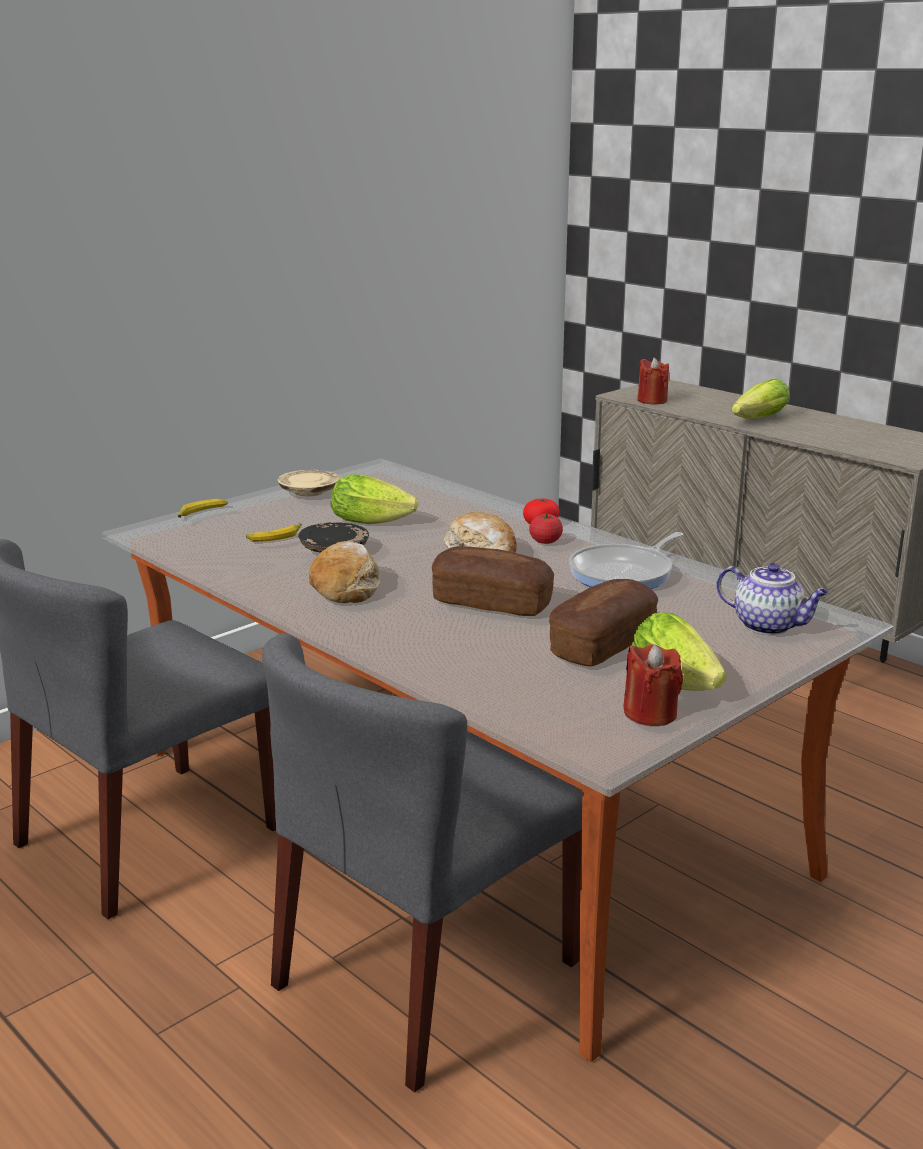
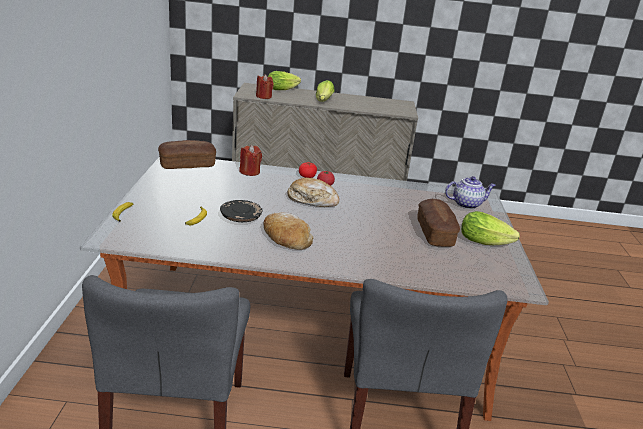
camera: 45 degrees left, 5 degrees up
(309, 492) = (162, 184): beige plate -> none
(375, 521) = (230, 194): lettuce -> lettuce (284, 89)
(491, 603) = (361, 226): bread -> bread (187, 165)
(625, 573) = (382, 193): frying pan -> none
(650, 713) = (503, 260): red candle -> red candle (250, 172)

